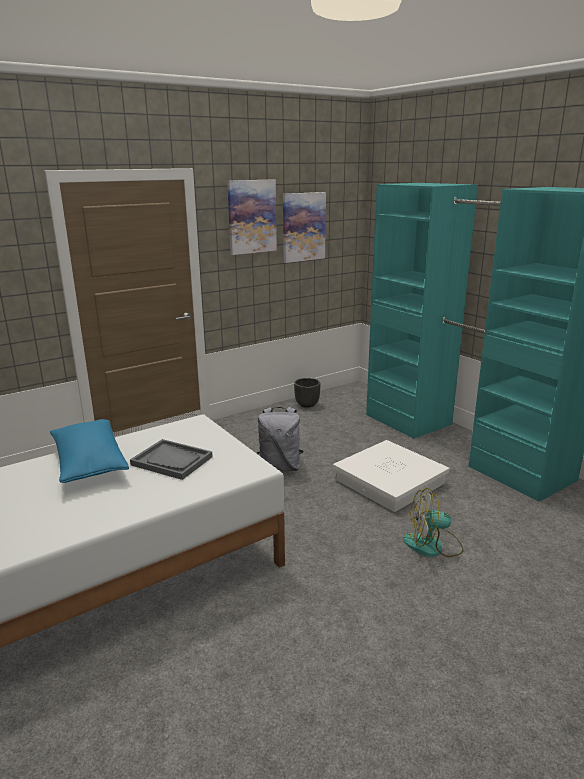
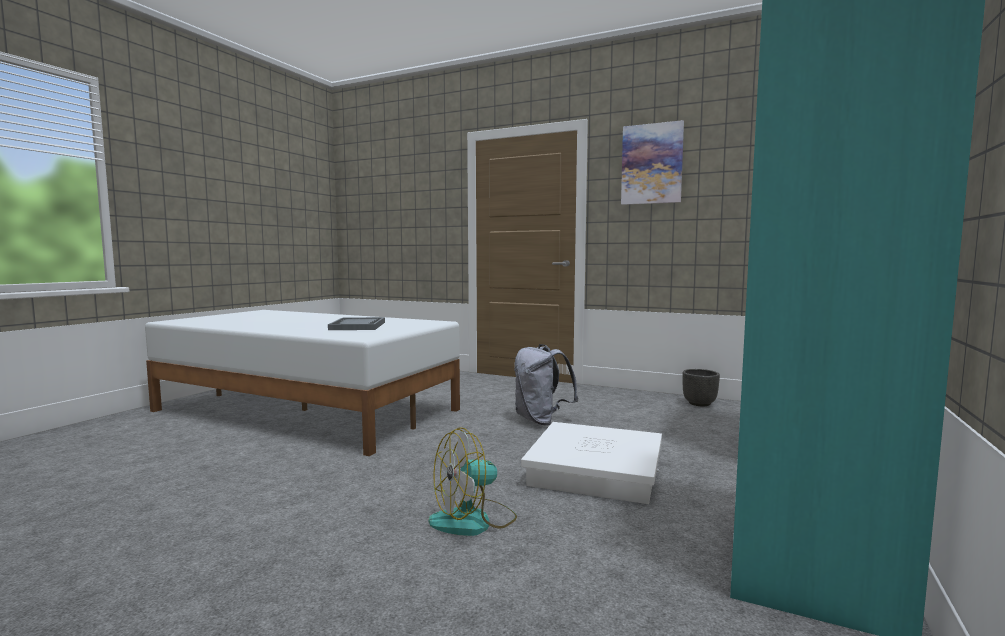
camera: 60 degrees right, 15 degrees down
(89, 463) = (337, 319): blue pillow -> none
(303, 227) = (727, 175): picture -> none
(432, 545) = (473, 520): fan -> fan turned 90 degrees counterclockwise

